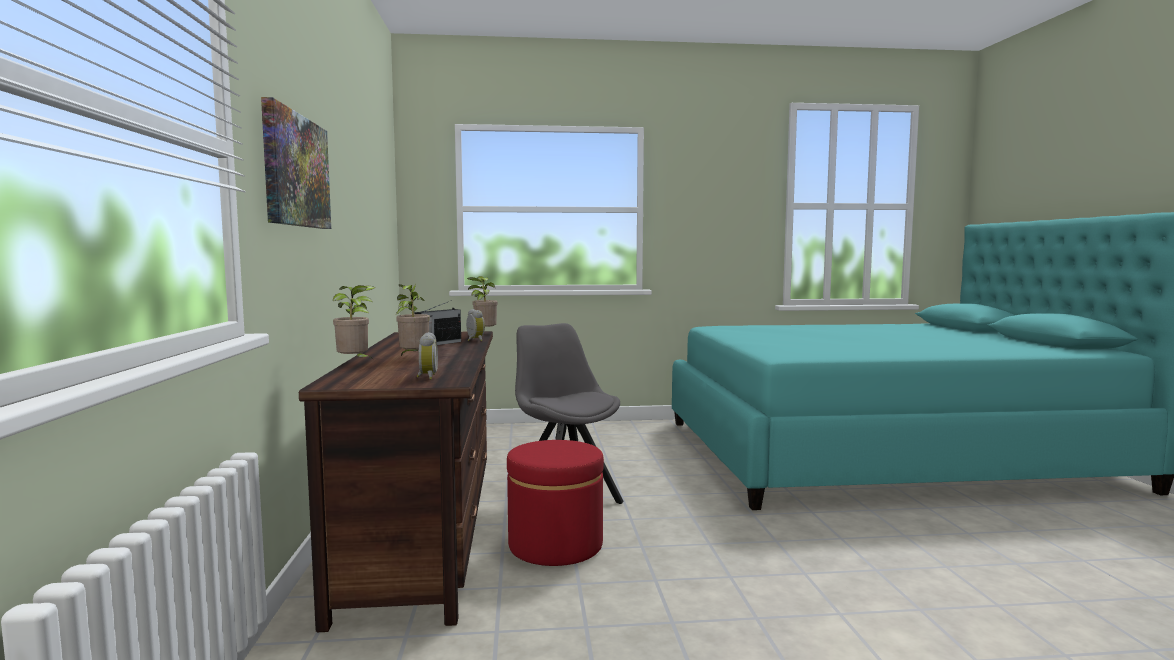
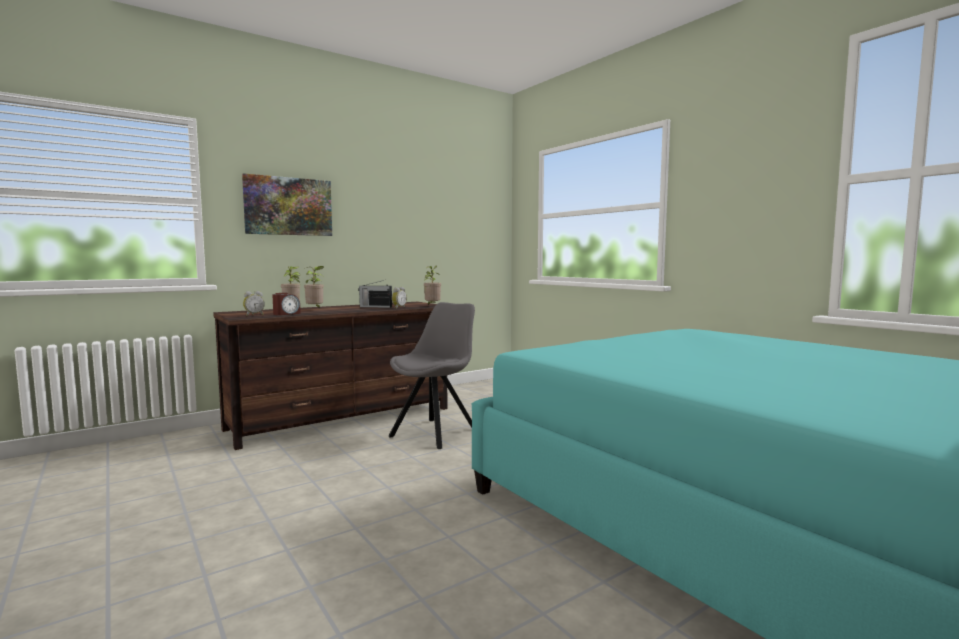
camera: 60 degrees right, 0 degrees up
(448, 368) = (286, 314): none -> alarm clock
(555, 545) = (347, 447): red ottoman -> none

